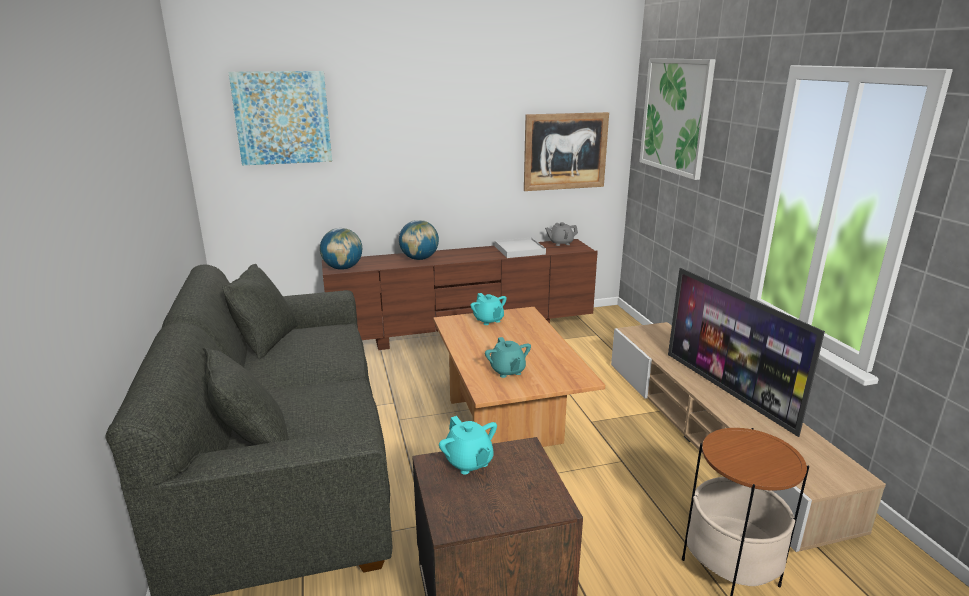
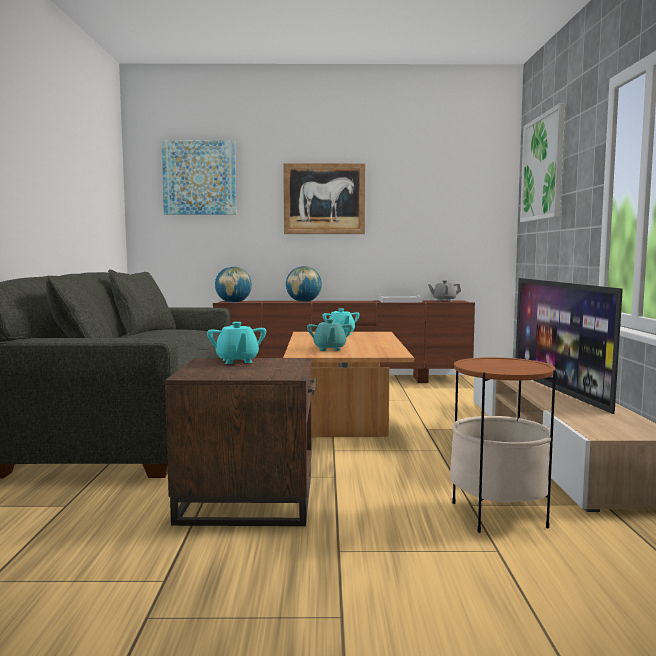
camera: 15 degrees right, 15 degrees down
(565, 151) = (449, 215): picture -> picture (324, 199)

